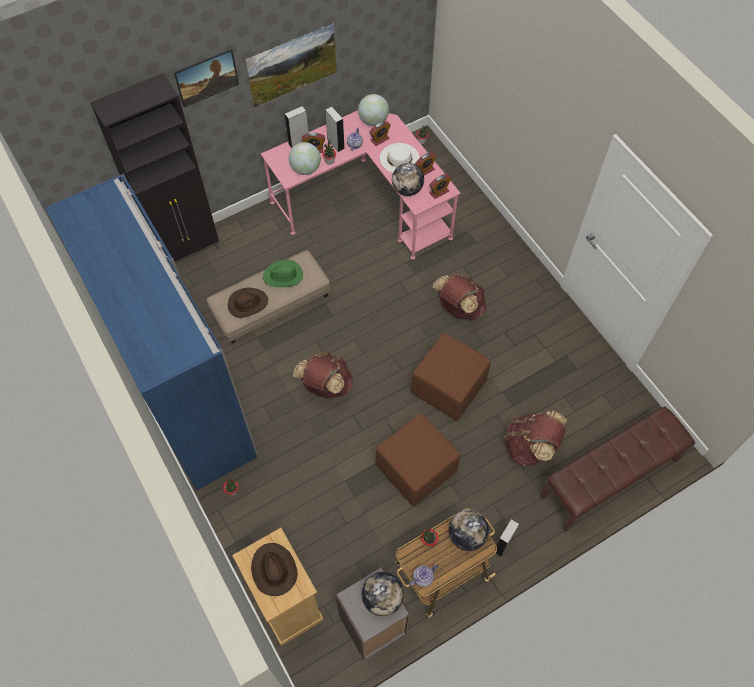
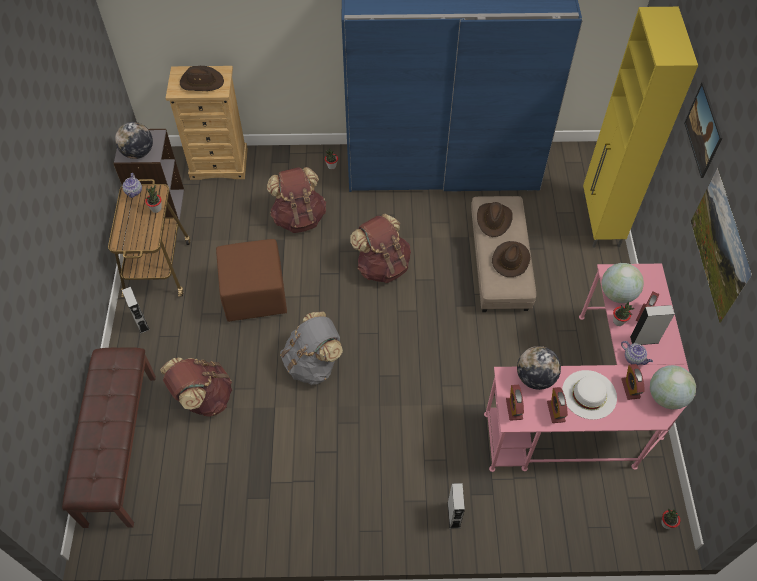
camera: 120 degrees right, 5 degrees down
(188, 252) = (600, 222): black cabinet -> yellow cabinet
(283, 276) = (510, 260): green hat -> brown hat
(298, 142) = (664, 305): grey speaker -> grey speaker (453, 515)
(448, 386) = (313, 363): brown ottoman -> grey backpack
(459, 308) = (394, 423): brown backpack -> brown backpack (299, 217)
(466, 535) = (138, 236): globe -> none

